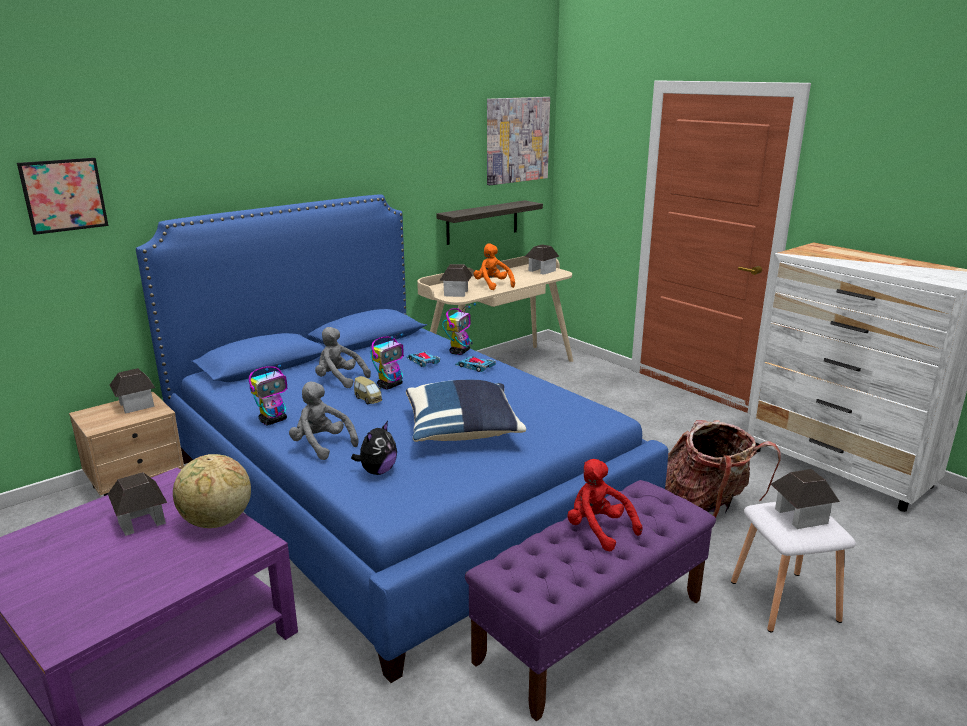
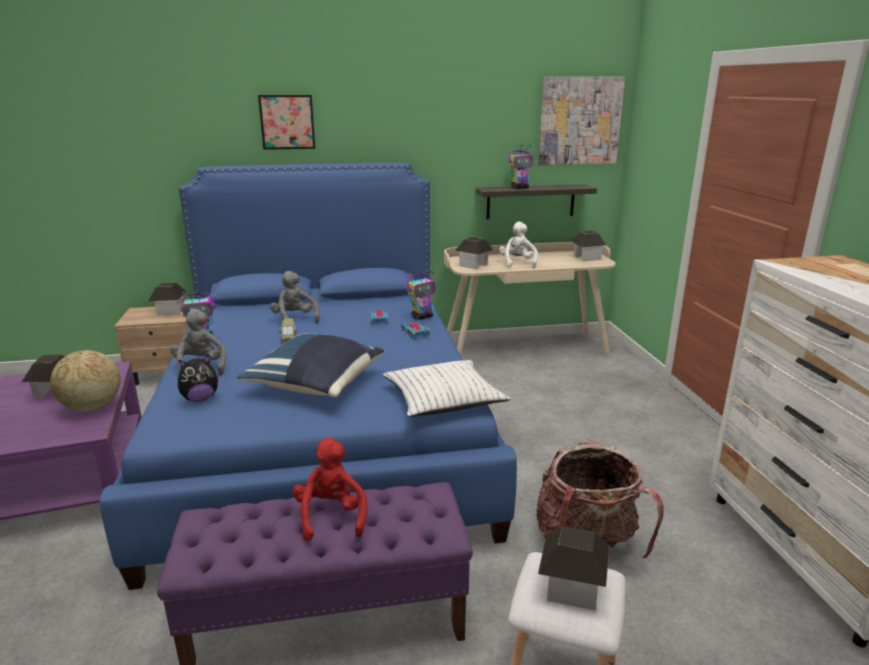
camera: 30 degrees right, 0 degrees up
(64, 195) = (131, 140): picture -> picture (287, 122)
(390, 385) = (323, 332): toy robot -> toy robot (520, 188)
(492, 285) = (517, 263): orange plush toy -> white plush toy
(583, 415) = (443, 399): none -> white pillow

